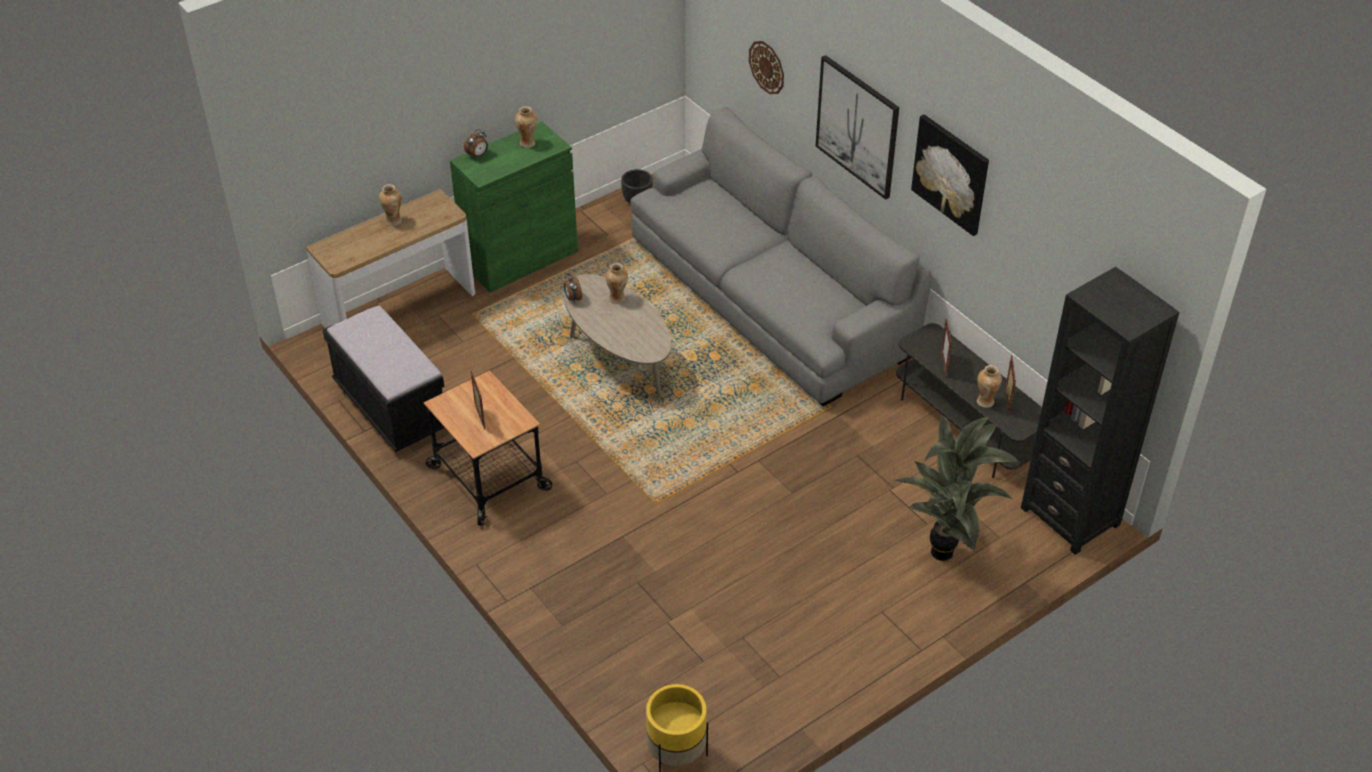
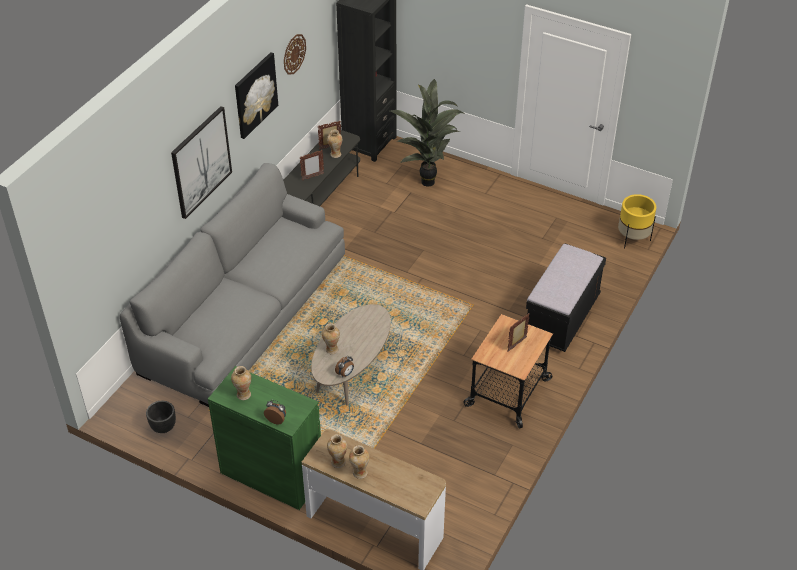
camera: 115 degrees left, 0 degrees up
(391, 407) = (481, 478): black bench -> black bench (562, 318)
(419, 211) = (338, 462): none -> vase
(767, 67) = (135, 232): wall clock -> wall clock (294, 54)

